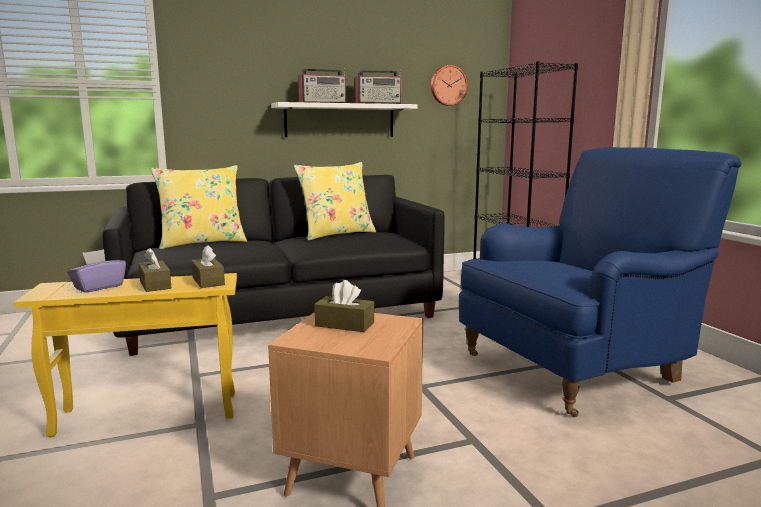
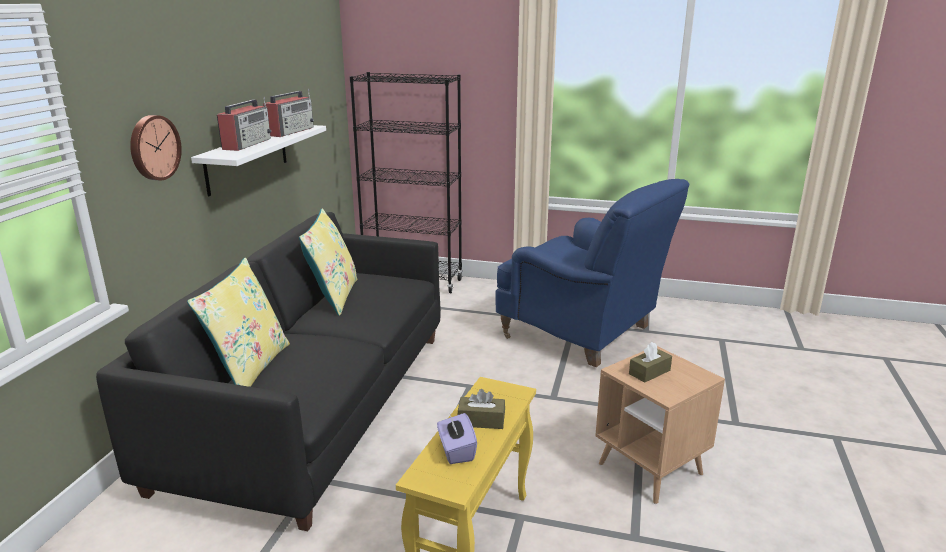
camera: 55 degrees left, 10 degrees up
(208, 281) = (498, 394): brown tissue box -> none
(448, 85) = (313, 91): wall clock -> wall clock (153, 147)
(575, 367) = (583, 335): blue armchair -> blue armchair turned 120 degrees clockwise

